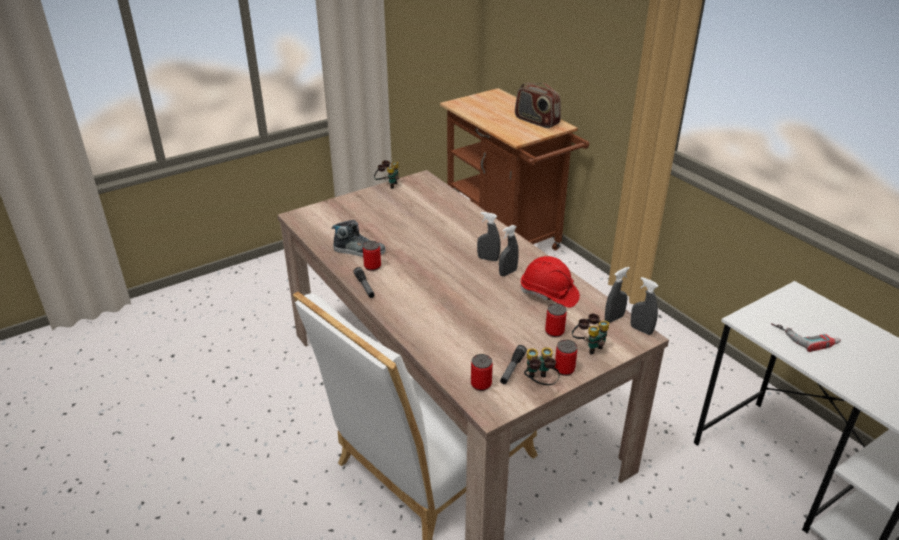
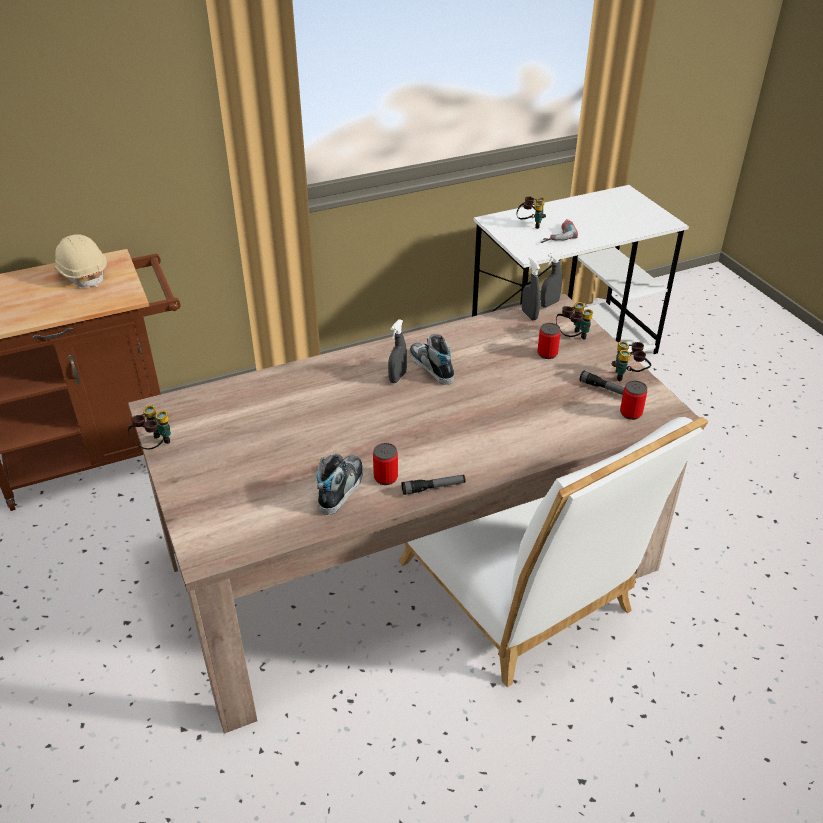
camera: 80 degrees left, 5 degrees up
(507, 272) = (431, 367): grey spray bottle -> shoe
(536, 121) = (83, 274): radio -> beige hard hat
(549, 294) = (480, 346): red hard hat -> none
(564, 369) = (607, 358): can -> none
(812, 318) = (530, 224): none -> binoculars

